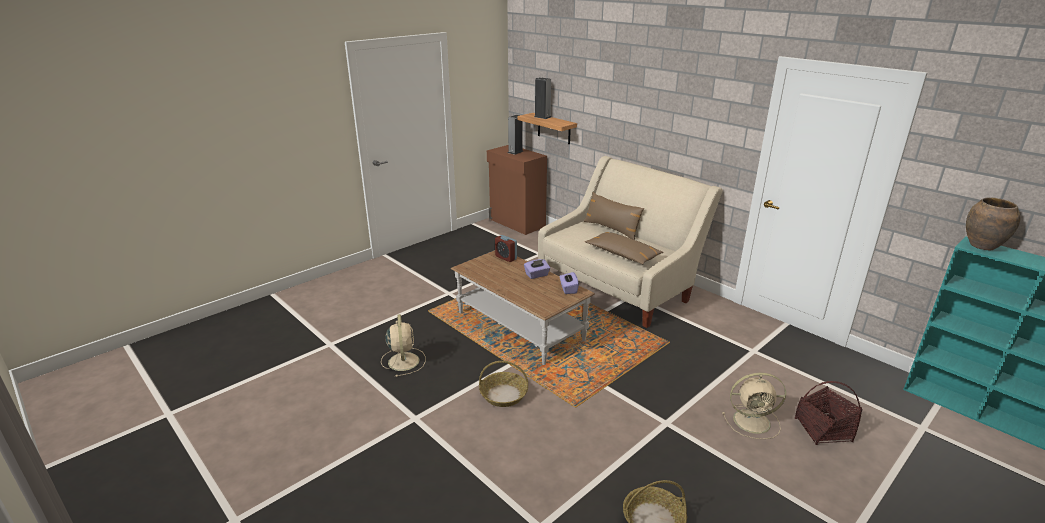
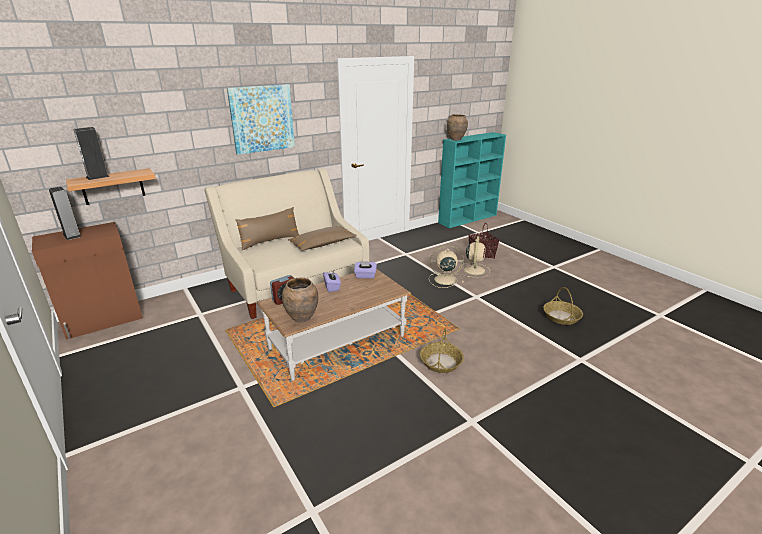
camera: 80 degrees left, 0 degrees up
(403, 360) = (373, 430): beige fan -> beige fan (444, 279)
(478, 269) = (302, 317): none -> brown vase
(671, 108) = (262, 119): none -> picture

